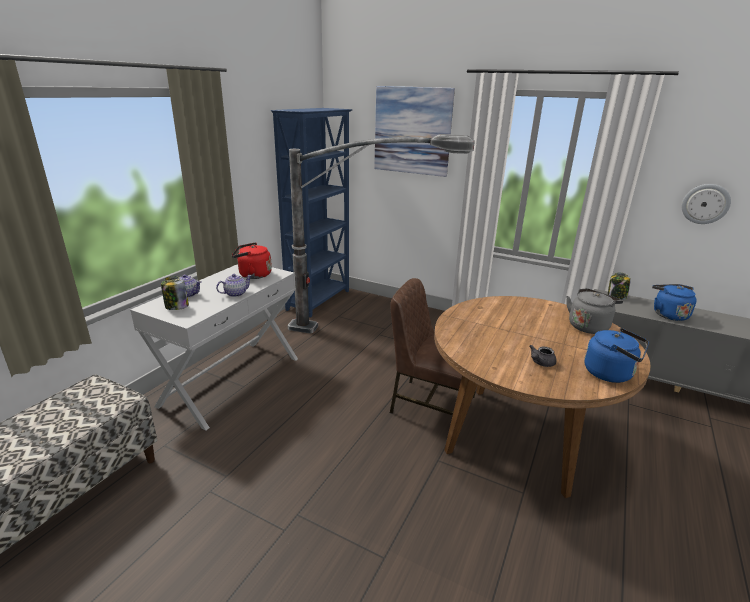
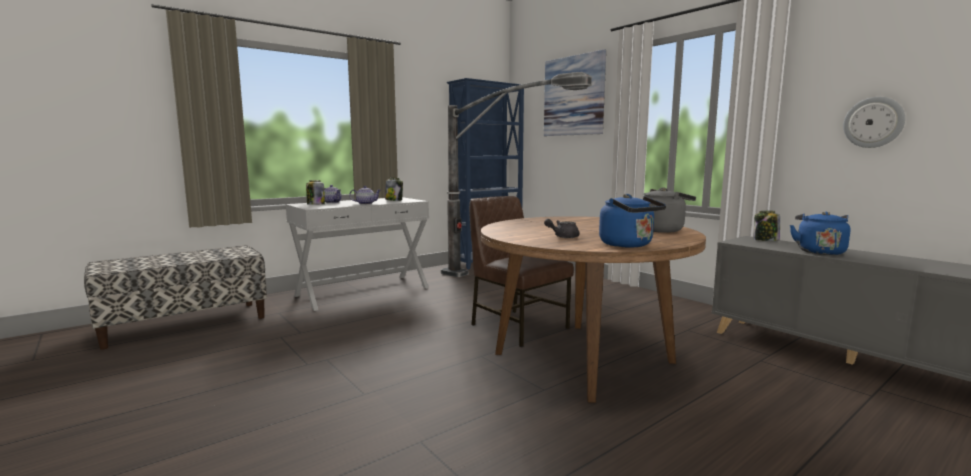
camera: 25 degrees right, 15 degrees down
(253, 275) = (394, 200): red kettle -> jar

